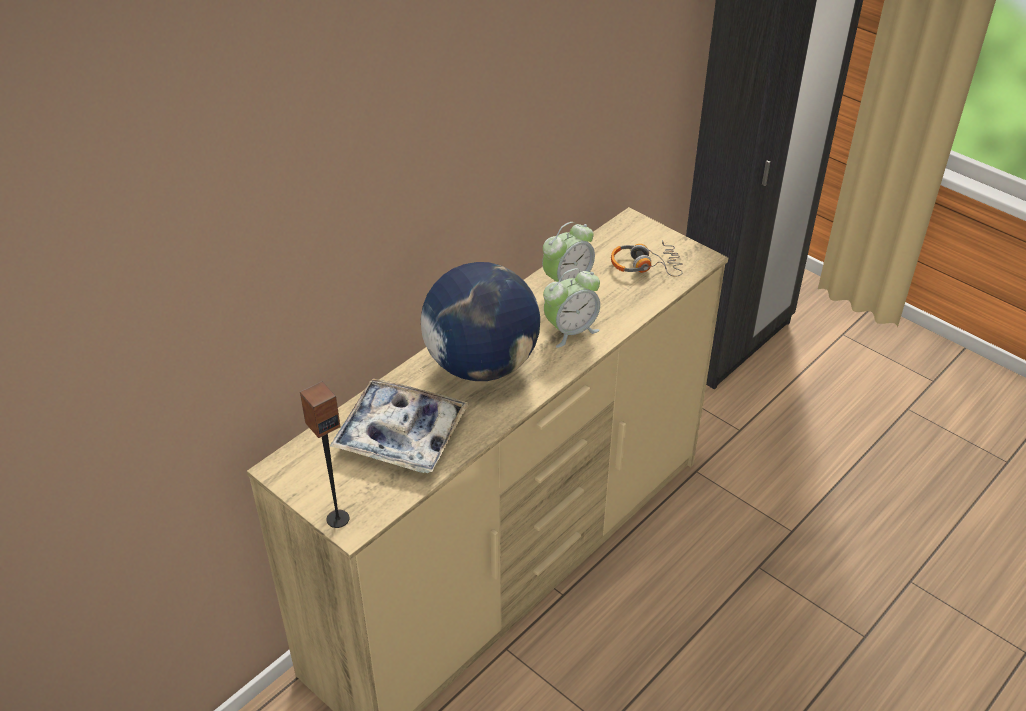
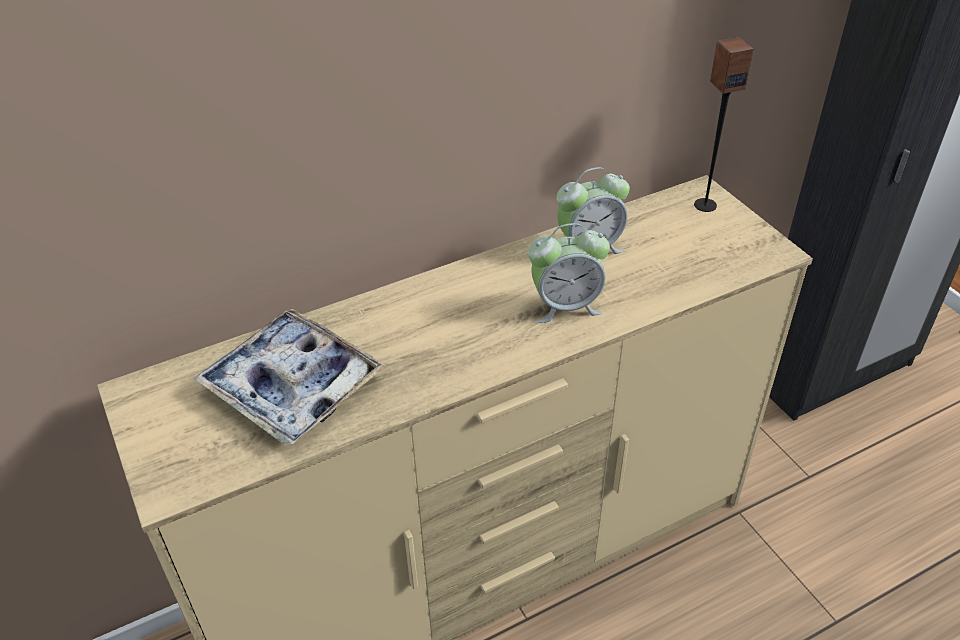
camera: 20 degrees right, 0 degrees up
(337, 518) = (157, 473): speaker -> speaker (705, 205)
(481, 364) = (435, 322): globe -> none
(645, 266) = (697, 247): headphones -> none

